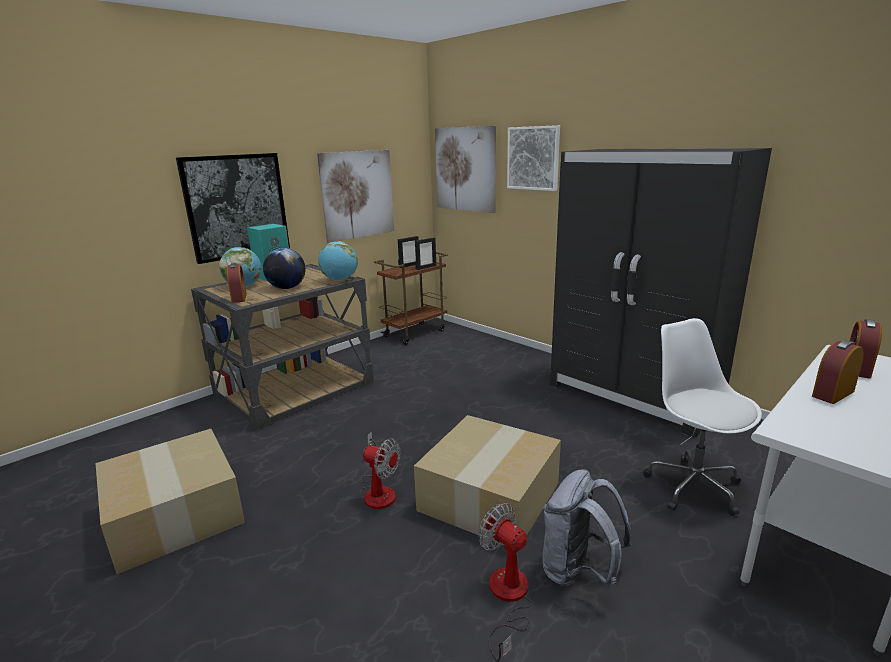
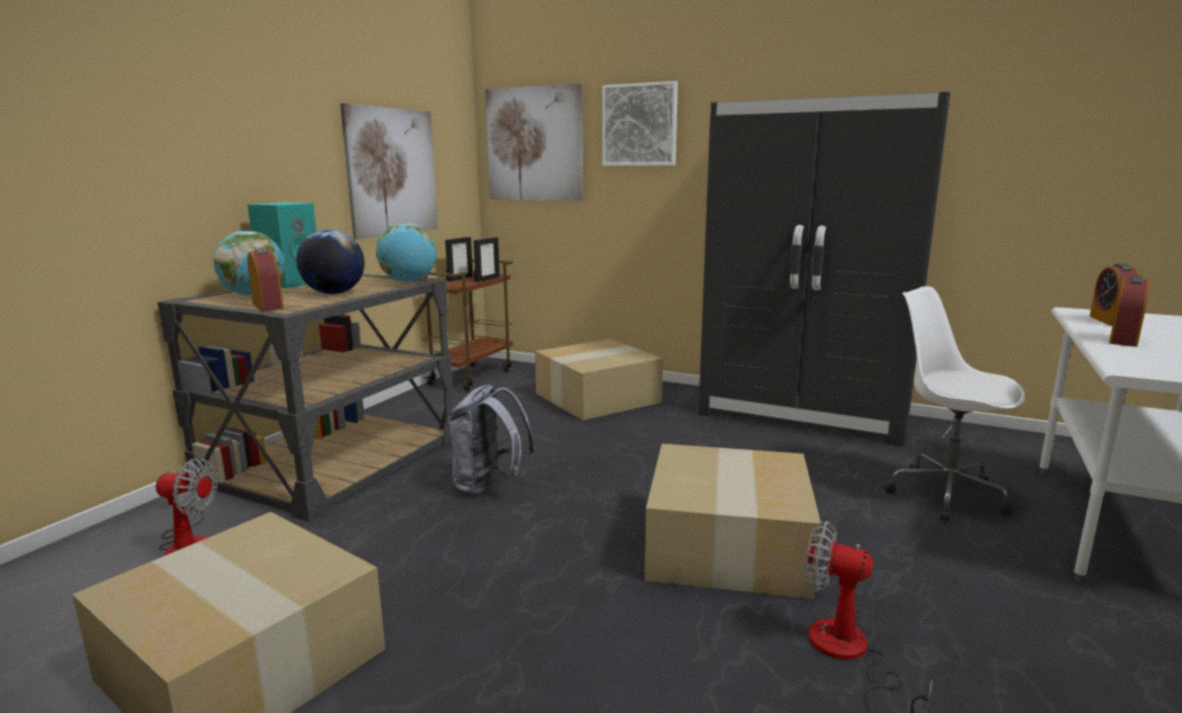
camera: 20 degrees left, 5 degrees down
(236, 206) = (228, 171): picture -> none
(379, 490) = (570, 566): fan -> fan (189, 543)
(488, 360) = (598, 397): none -> cardboard box
(578, 572) = (904, 606): grey backpack -> grey backpack (489, 486)

